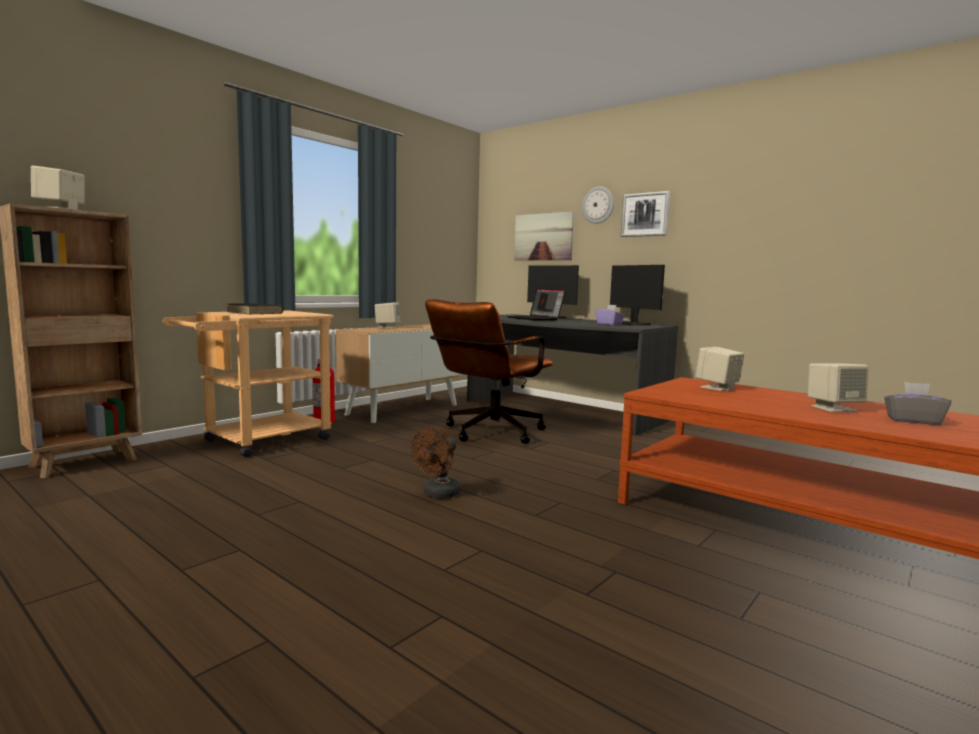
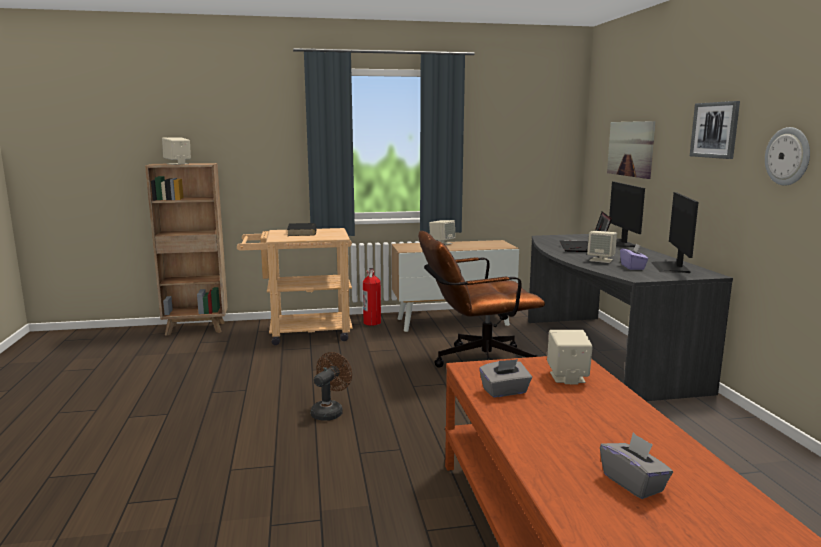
camera: 40 degrees right, 5 degrees up
(438, 494) = (329, 411): brown fan -> brown fan turned 135 degrees clockwise
(598, 205) = (675, 114): wall clock -> wall clock (788, 156)
(714, 399) = (505, 391): none -> grey tissue box
(833, 408) = (598, 439): beige speaker -> beige speaker (601, 260)

